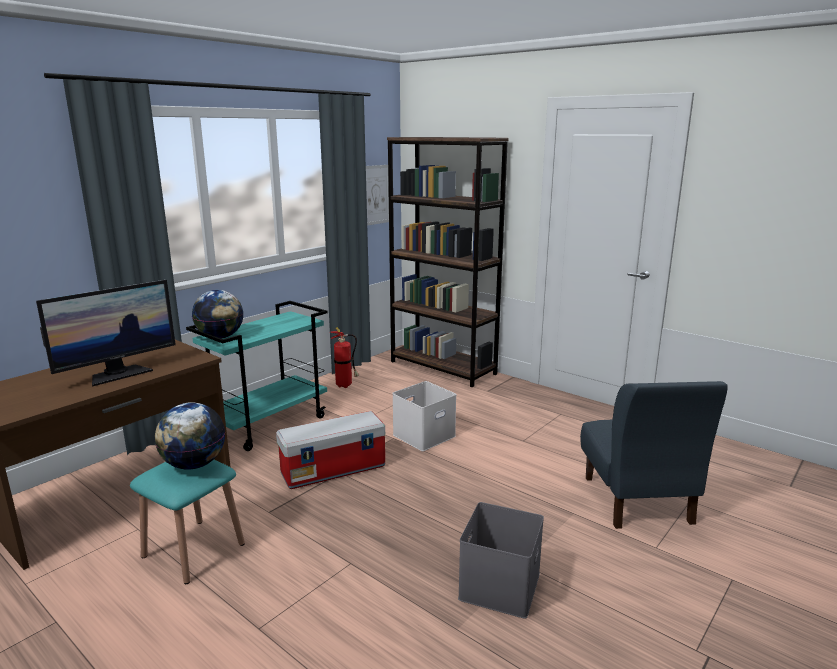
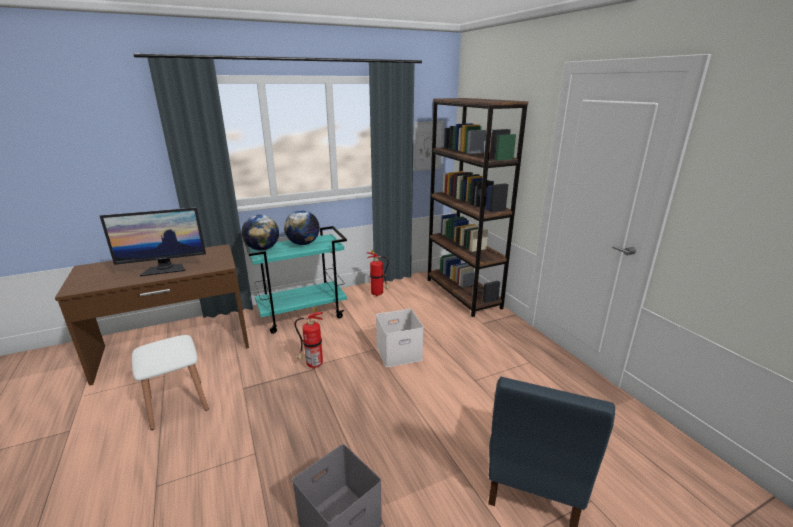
camera: 25 degrees right, 5 degrees up
(193, 550) = (177, 404): turquoise stool -> white stool
(194, 464) = (170, 348): globe -> globe (303, 244)
(334, 469) = (312, 365): storage box -> fire extinguisher

